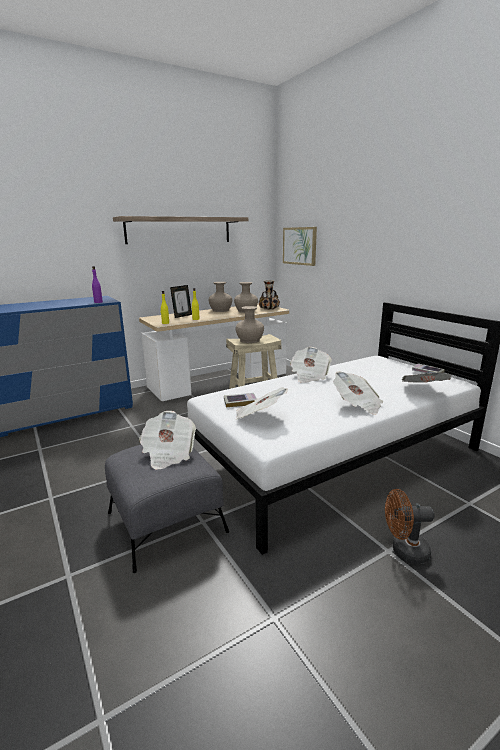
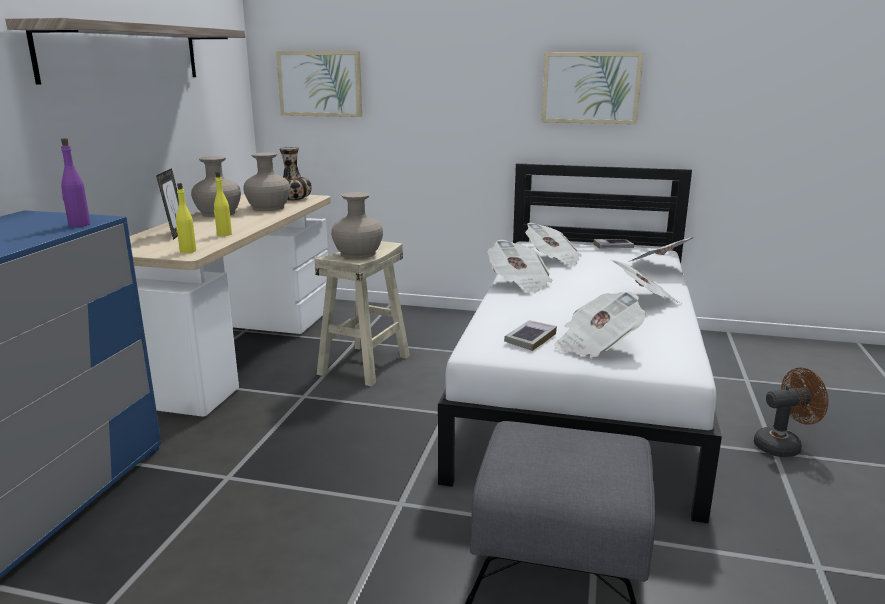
camera: 45 degrees left, 0 degrees up
(168, 453) = (560, 441): newspaper -> newspaper (553, 260)
(404, 551) = (783, 445): brown fan -> brown fan turned 150 degrees counterclockwise
(436, 251) = (590, 88): none -> picture

